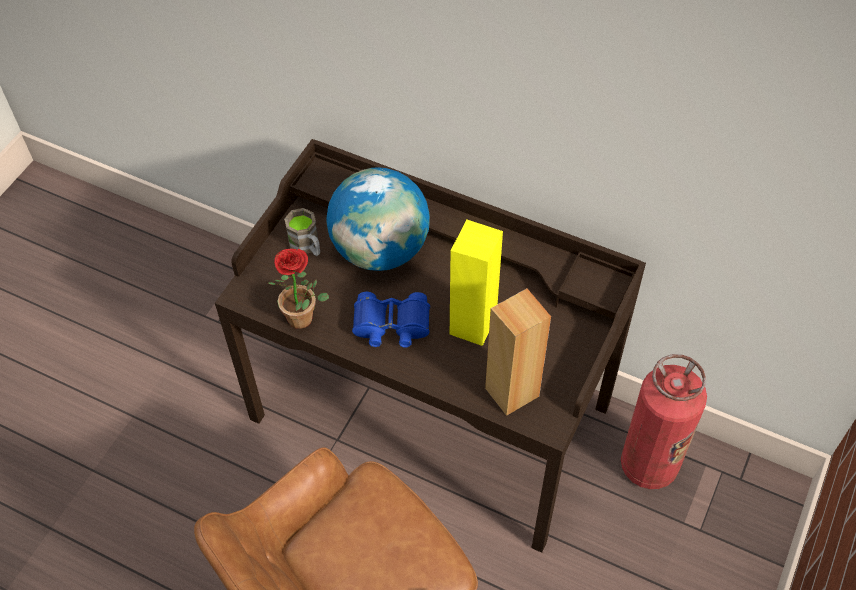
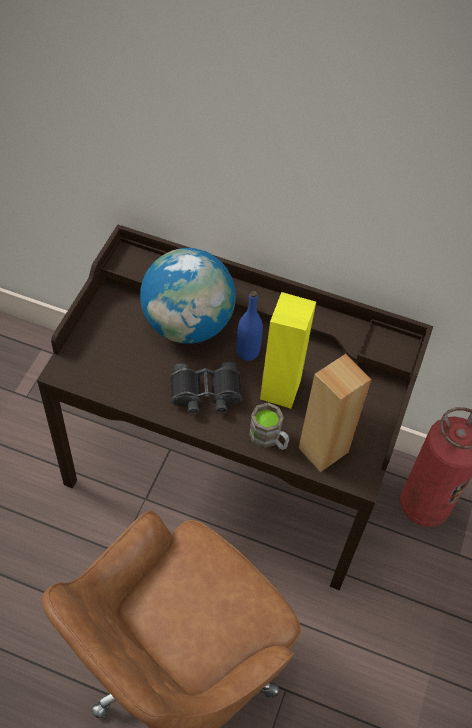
camera: 10 degrees left, 0 degrees up
(305, 319) = (125, 391): potted plant -> none
(307, 246) = (120, 324): brown mug -> brown mug (269, 439)
(391, 326) = (205, 394): blue binoculars -> black binoculars
(442, 282) = (247, 352): none -> blue bottle

